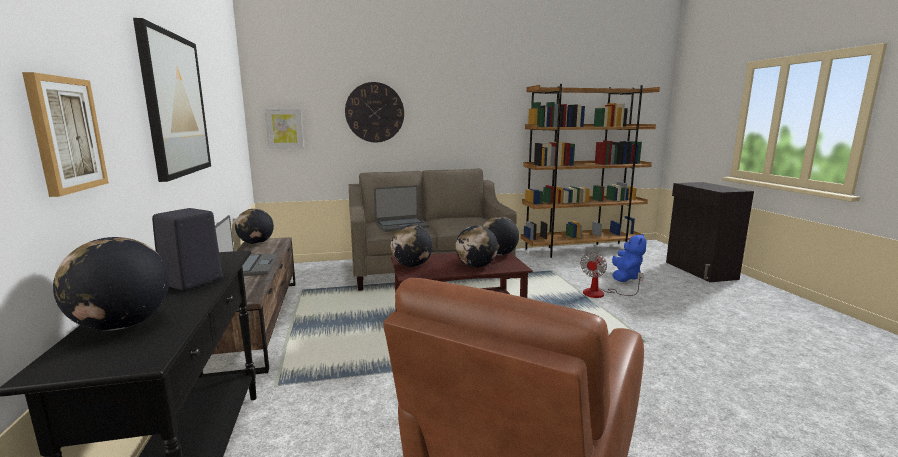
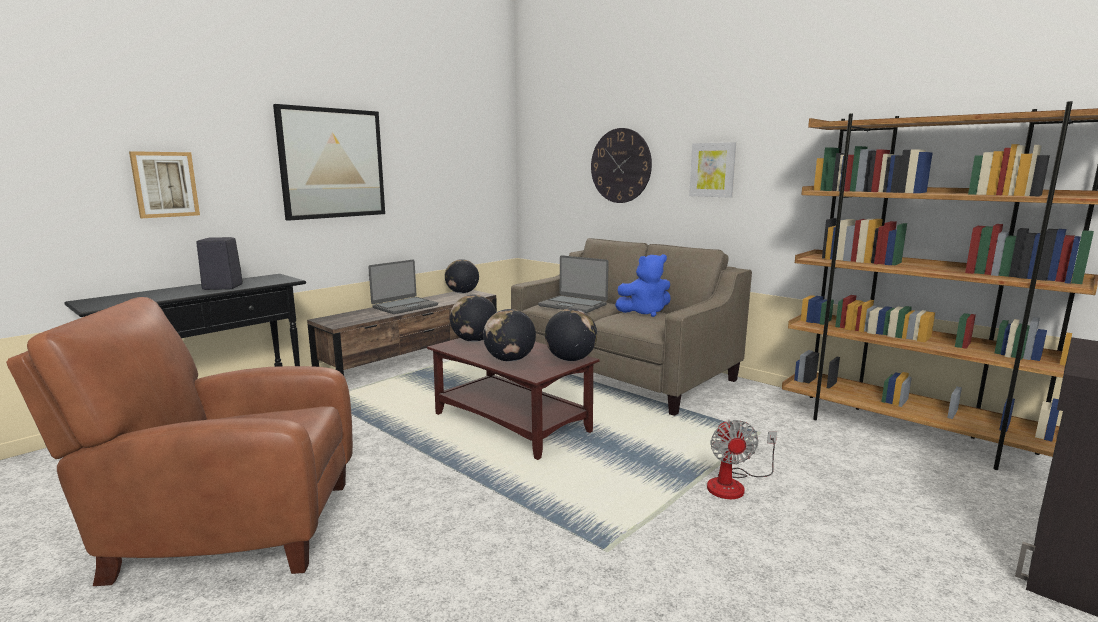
camera: 55 degrees right, 0 degrees up
(122, 325) = (142, 295): globe -> none
(284, 128) = (542, 183): picture -> picture (712, 170)
(601, 293) = (734, 484): fan -> fan turned 90 degrees counterclockwise
(625, 277) = (850, 492): blue plush toy -> blue plush toy (645, 312)

